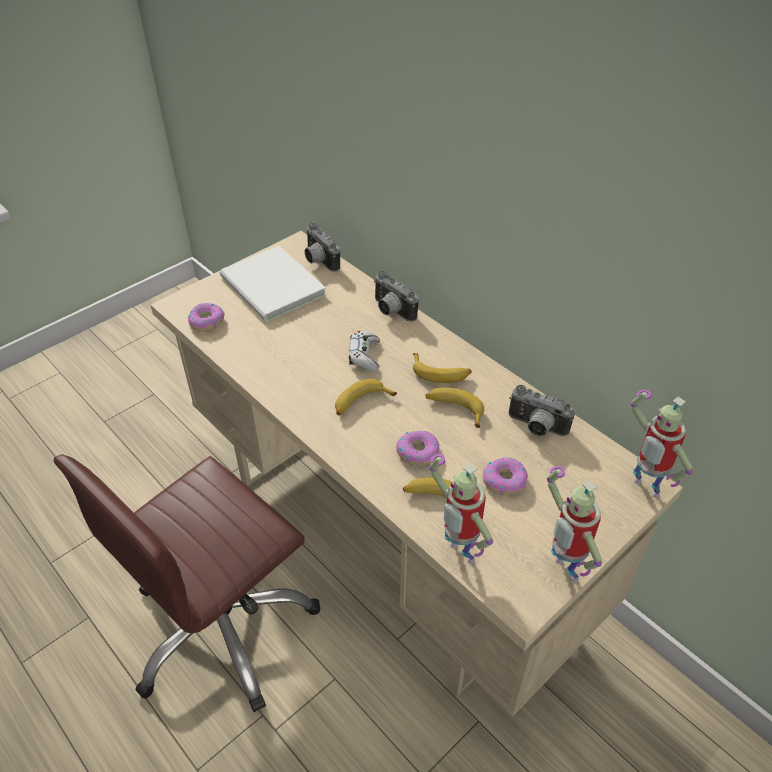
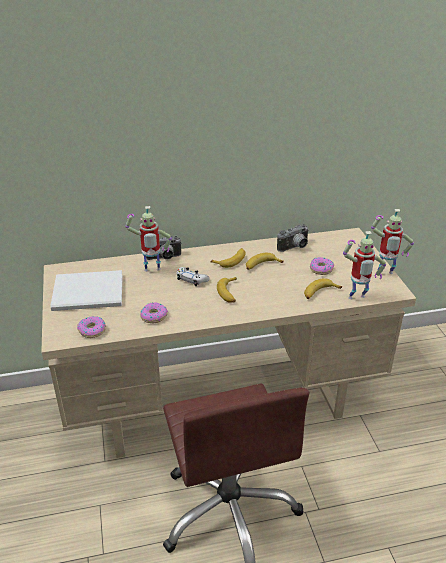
camera: 60 degrees left, 10 degrees down
(318, 261) = (85, 268): camera -> none
(417, 452) = (282, 287): donut -> donut (153, 316)
(642, 490) = (353, 237): toy robot -> toy robot (152, 271)

